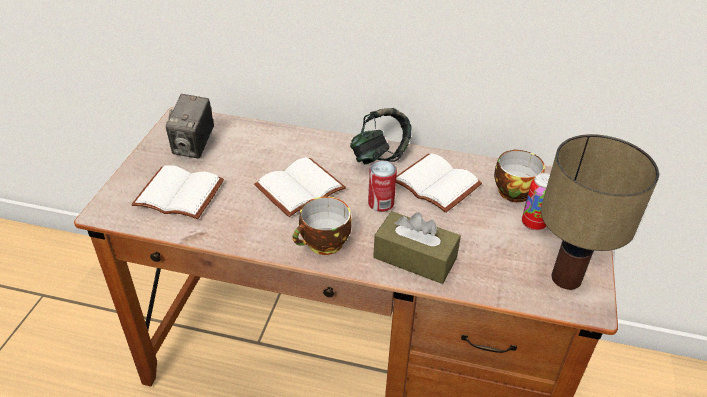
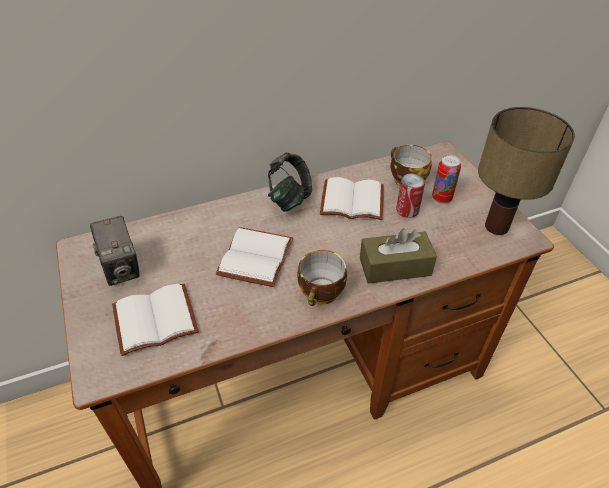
camera: 35 degrees left, 5 degrees up
(381, 203) = (329, 237): can -> can (407, 210)

